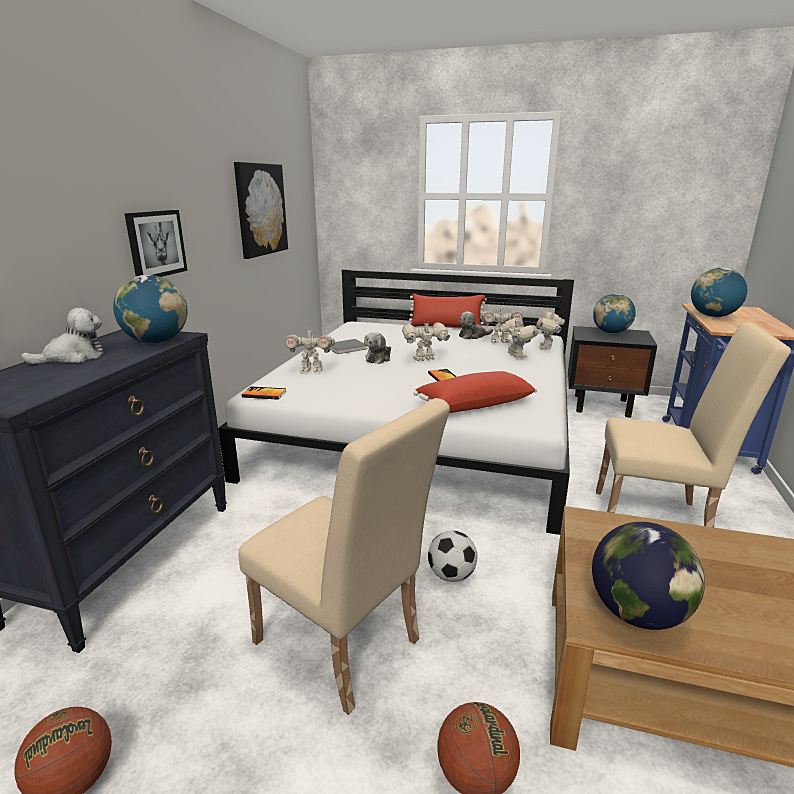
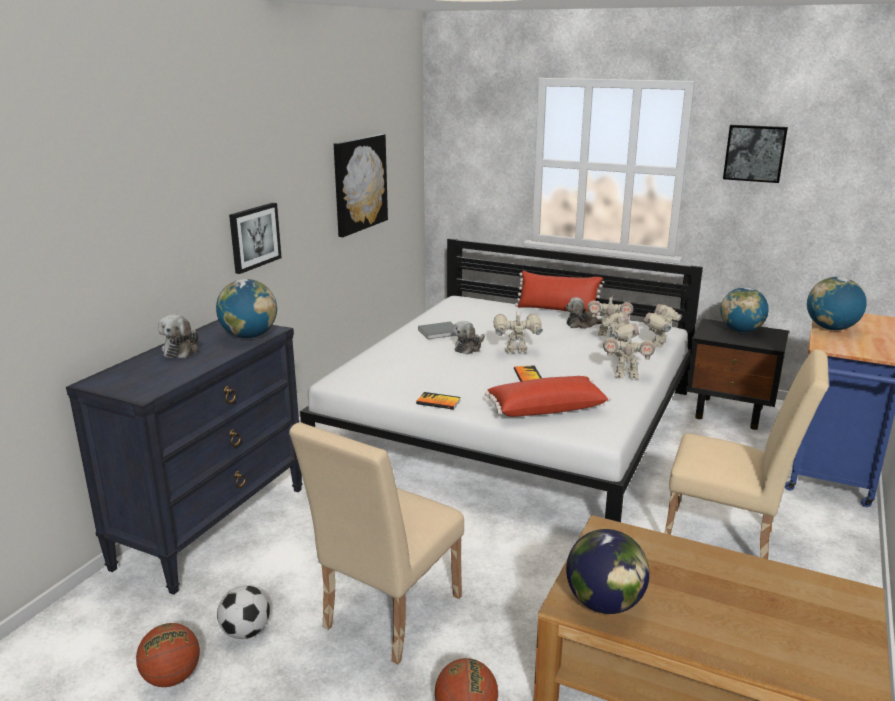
camera: 10 degrees right, 0 degrees up
(73, 357) = (182, 349): plush toy -> plush toy turned 120 degrees clockwise
(264, 394) = (345, 382): book -> book (438, 402)
(311, 370) = (396, 357): toy robot -> toy robot (626, 375)
(345, 648) = (385, 617): beige chair -> beige chair turned 75 degrees clockwise
(451, 575) = (496, 571): football -> football (246, 632)
(615, 175) = (754, 153): none -> picture

